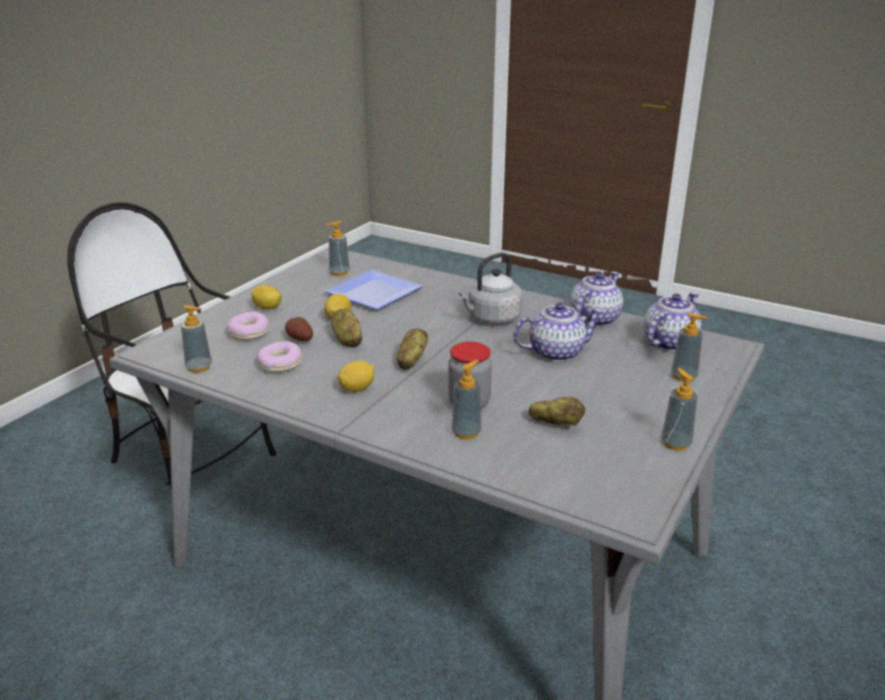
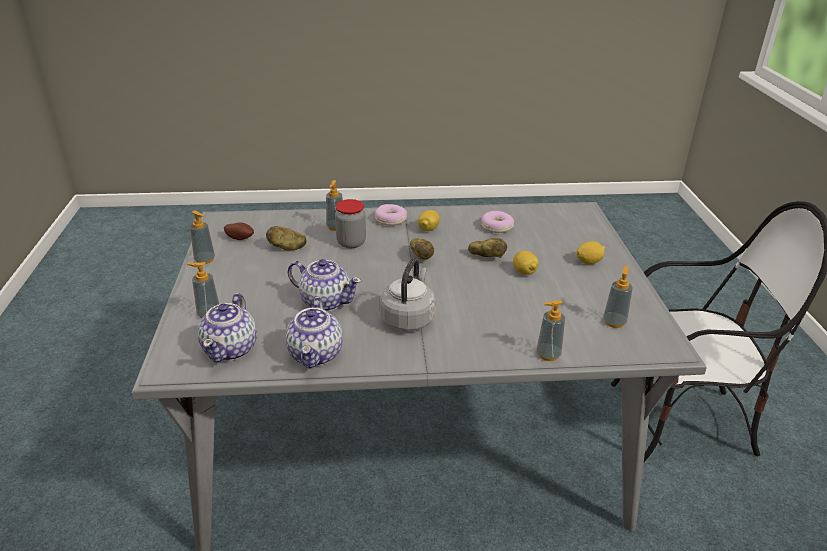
camera: 145 degrees right, 5 degrees up
(199, 367) = (536, 210): soap dispenser -> soap dispenser (548, 354)
(249, 333) = (556, 239): donut -> donut (391, 220)
(299, 339) = (517, 246): potato -> potato (240, 238)
(377, 293) = (539, 310): plate -> none
(555, 352) = (325, 301): teapot -> teapot turned 105 degrees counterclockwise

